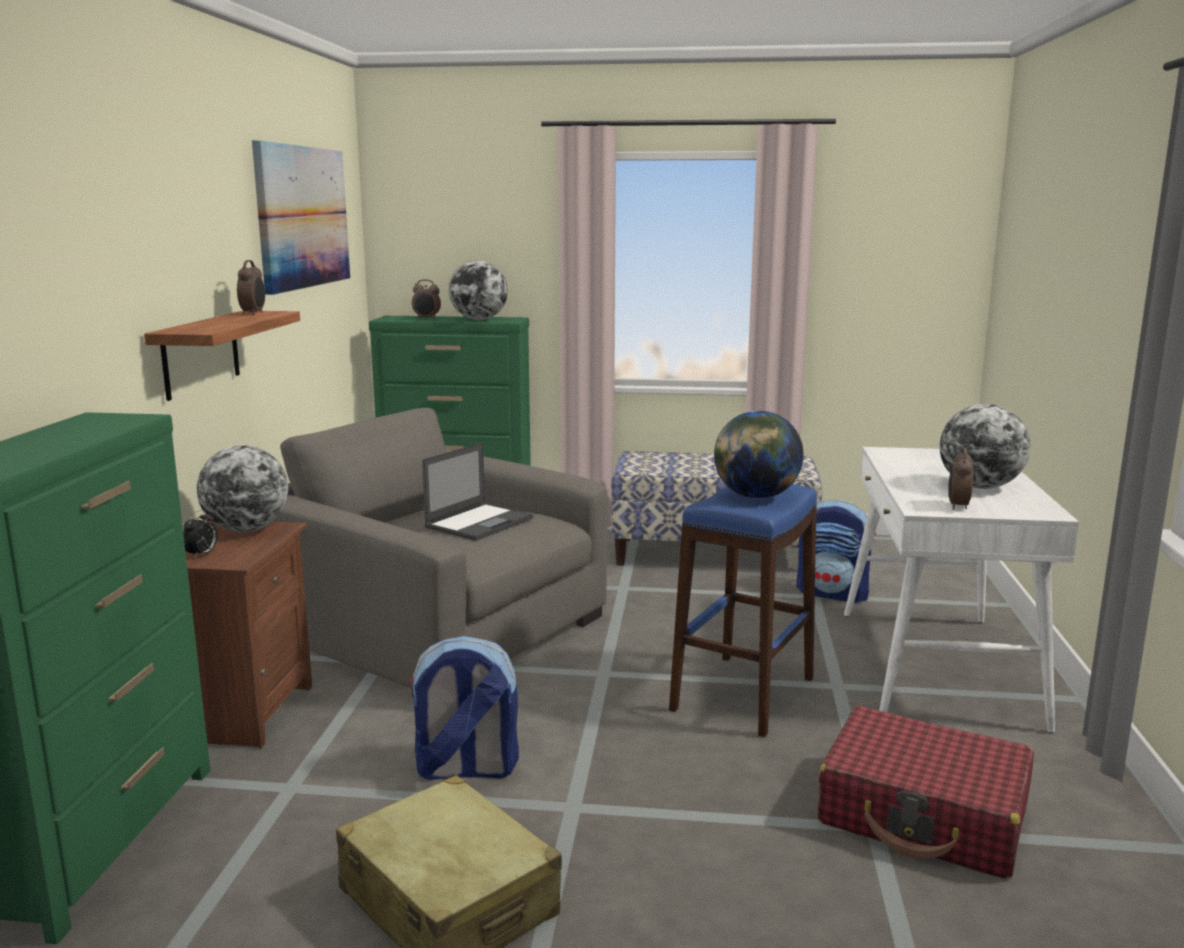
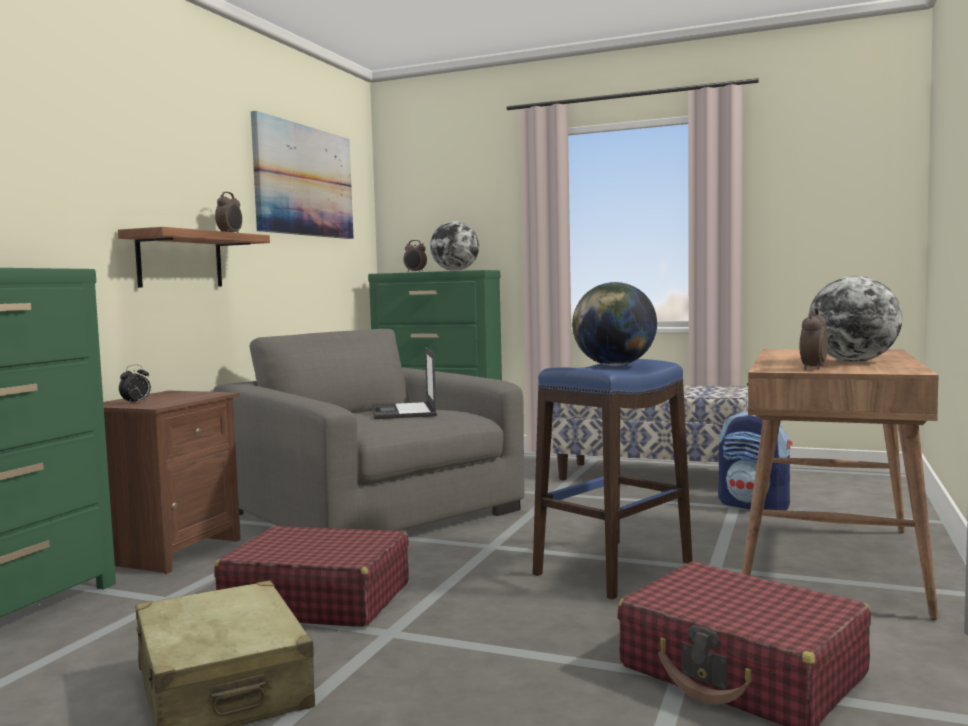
camera: 15 degrees right, 10 degrees down
(247, 530) = (189, 394): globe -> none
(465, 769) = (317, 600): backpack -> red suitcase
(480, 522) = (403, 412): laptop -> laptop turned 120 degrees clockwise
(937, 668) = (832, 562): white desk -> brown desk

